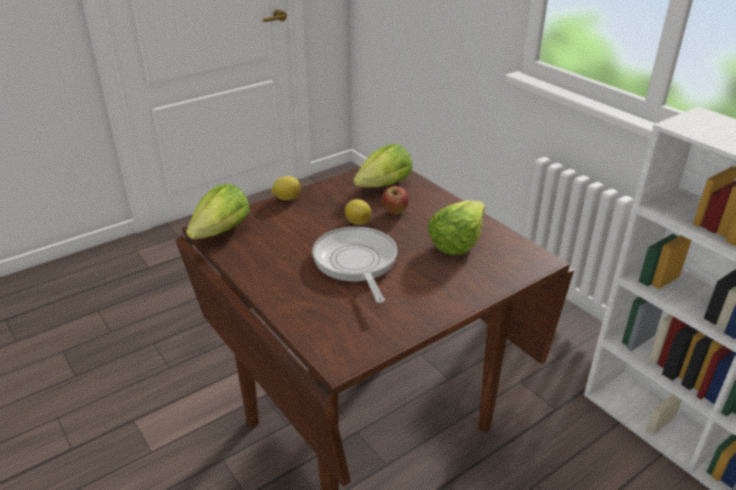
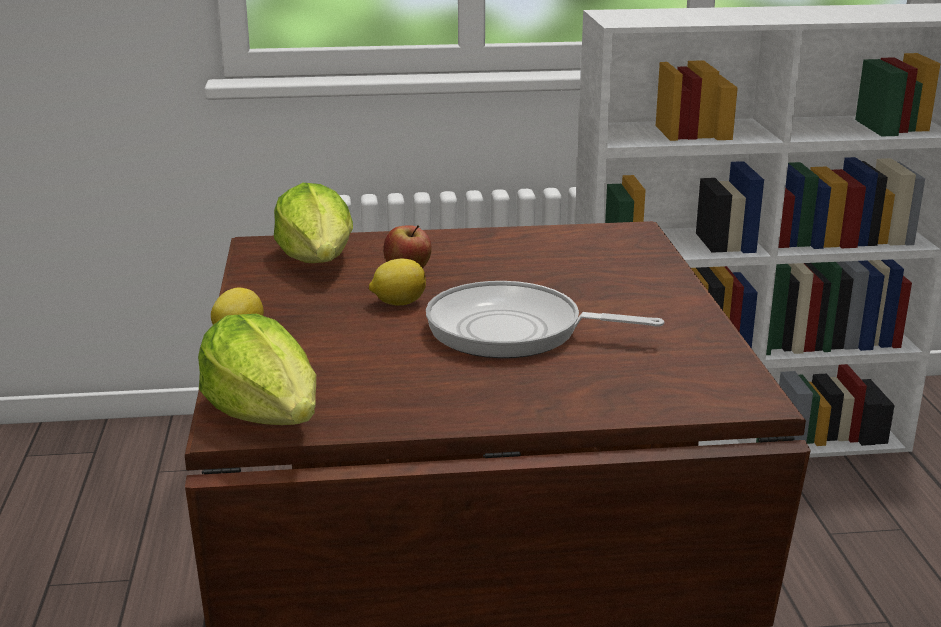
camera: 60 degrees left, 10 degrees down
(456, 242) = (538, 259): lettuce -> none

